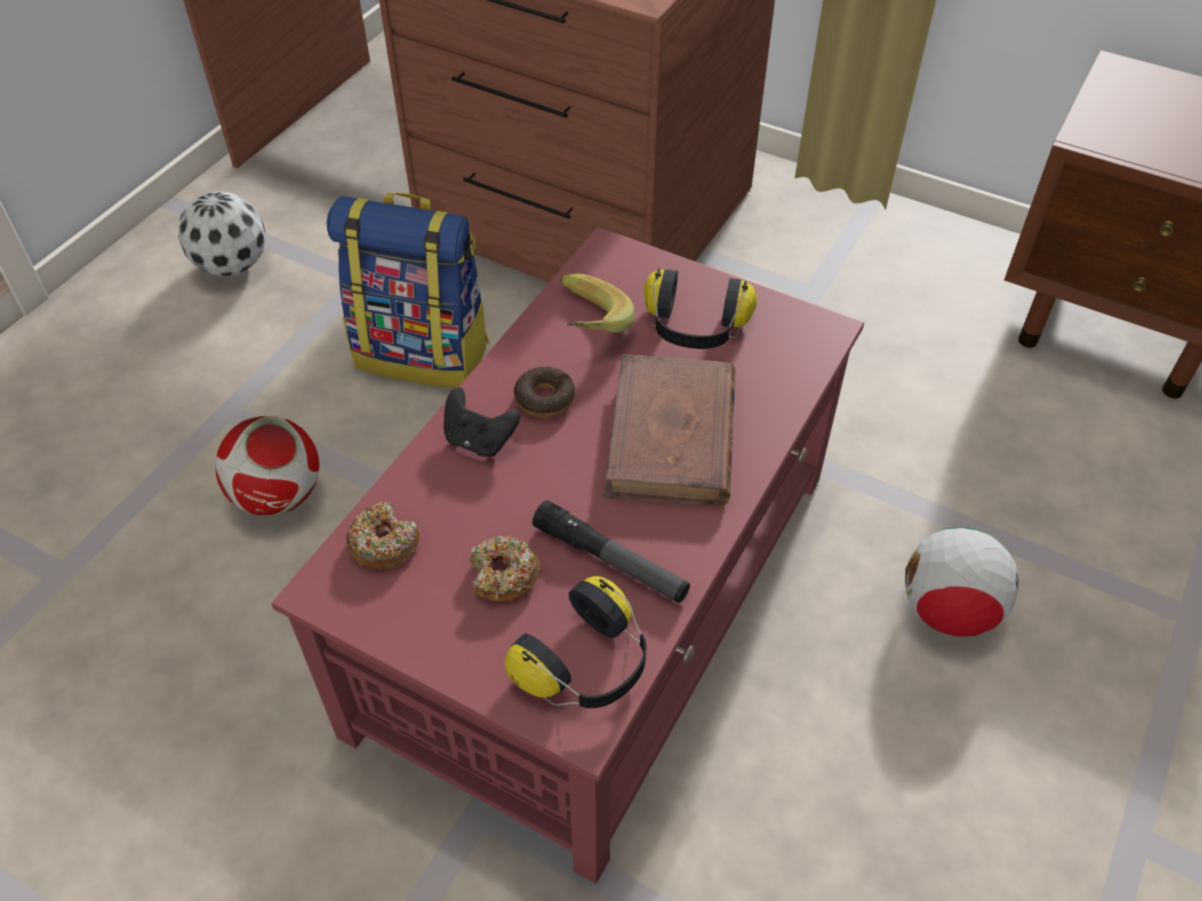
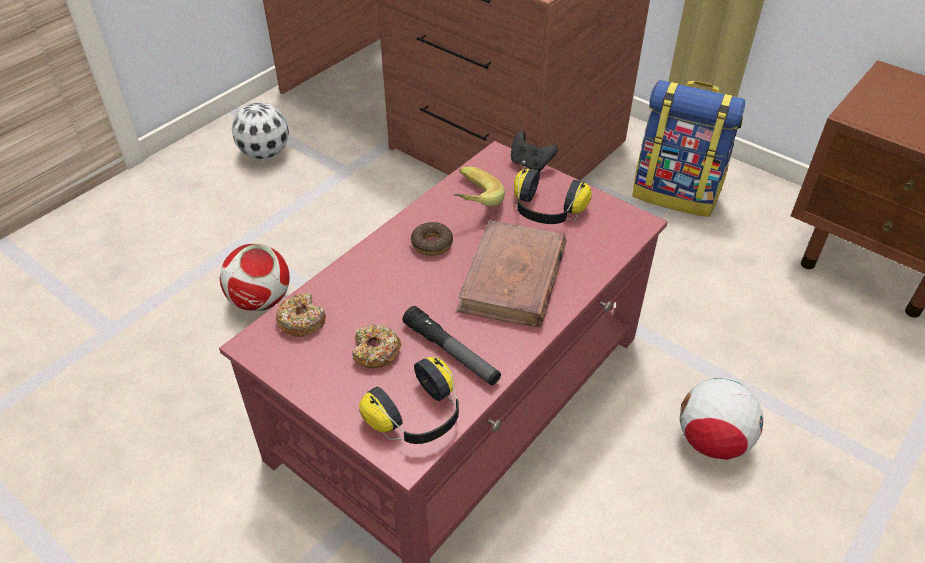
camera: 10 degrees right, 5 degrees down
(424, 353) = (377, 222): backpack -> backpack (676, 193)
(479, 440) = (381, 264): black game controller -> black game controller (530, 164)

